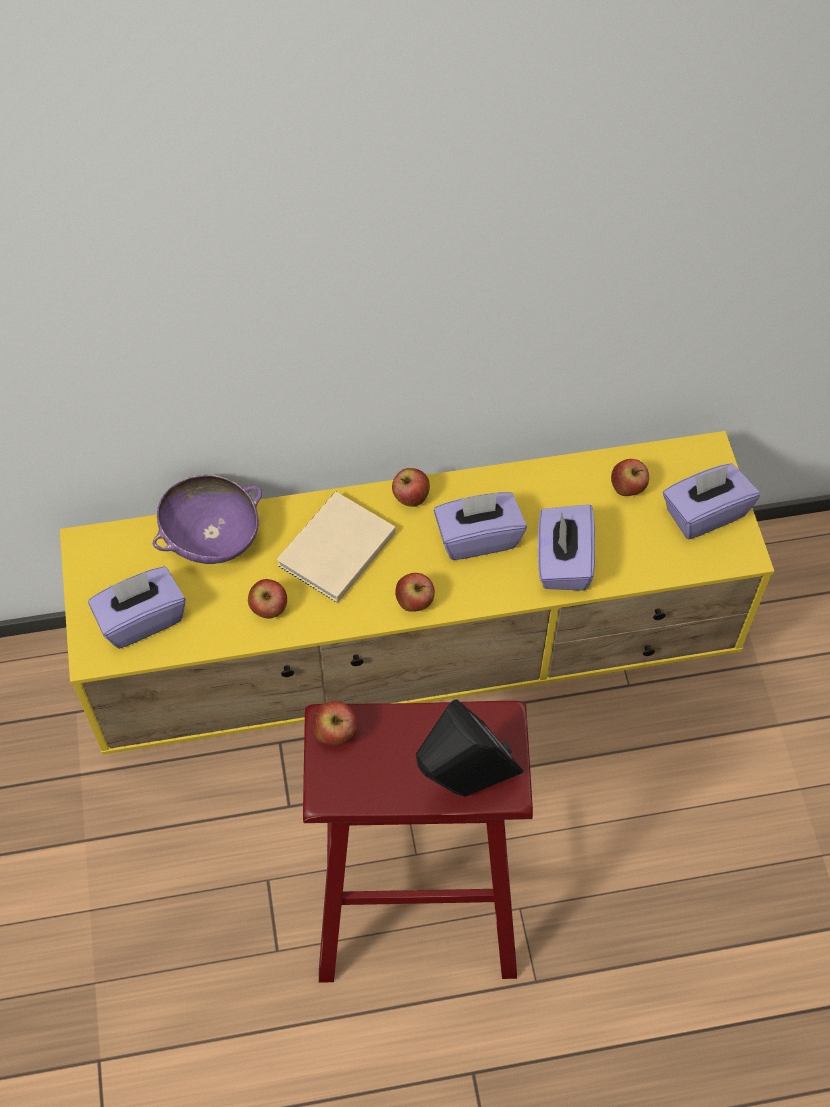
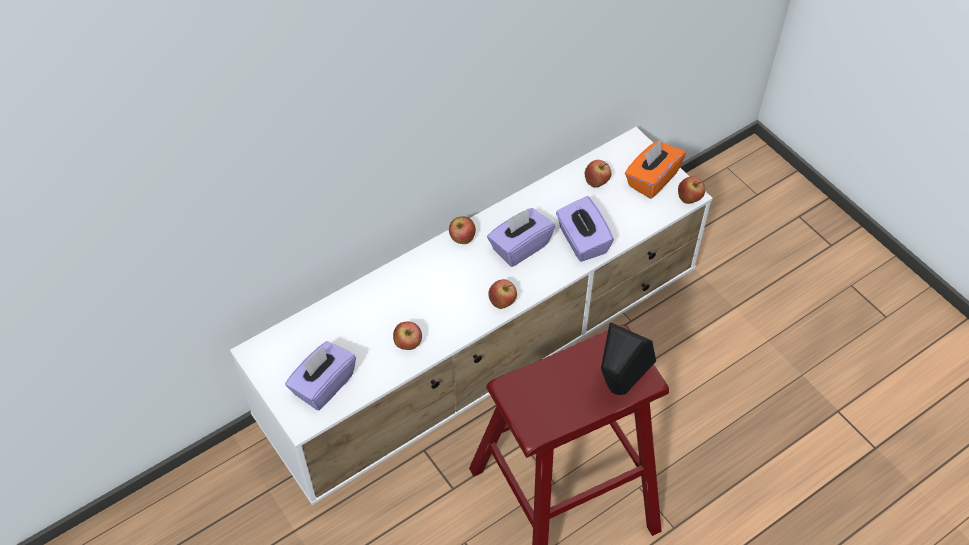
camera: 25 degrees left, 5 degrees down
(212, 537) = (342, 314): purple bowl -> none
(333, 550) = (430, 291): beige book -> none
(335, 734) = (518, 392): apple -> apple (689, 199)
(418, 655) = (486, 356): yellow tv stand -> white tv stand
(704, 513) = (651, 179): purple tissue box -> orange tissue box

